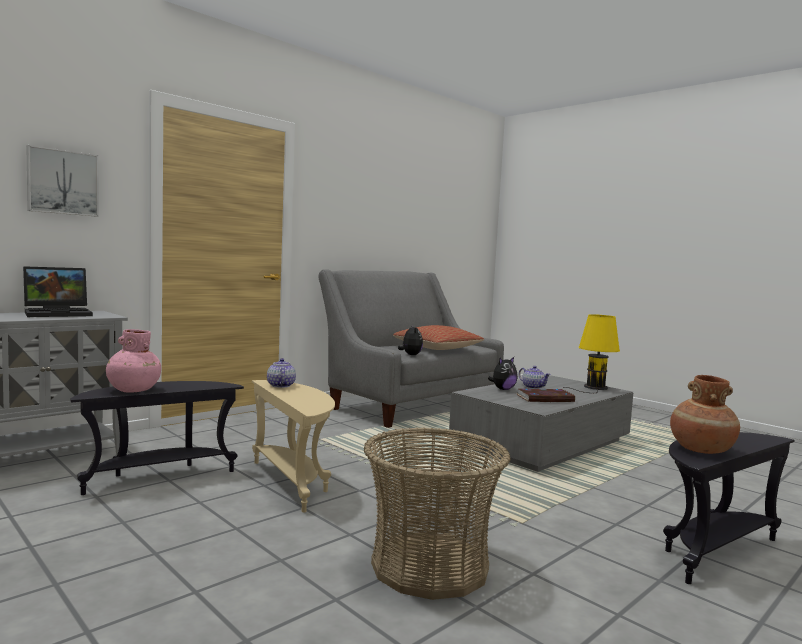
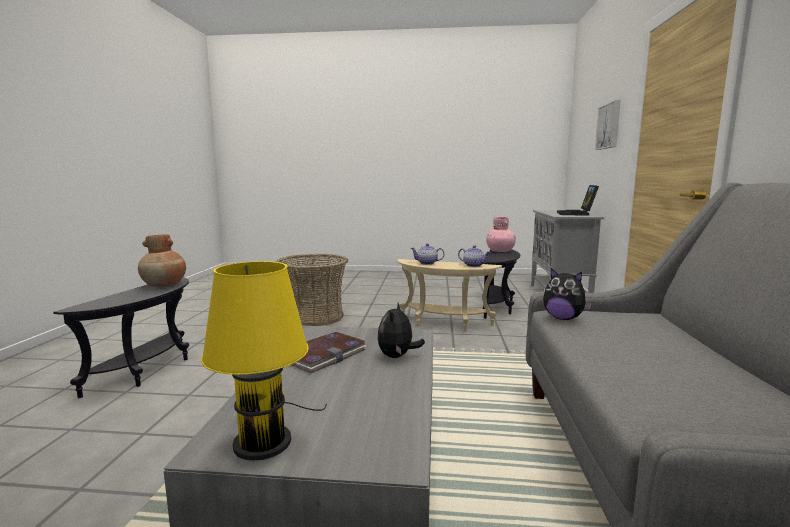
camera: 140 degrees right, 5 degrees up
(437, 348) = (631, 356): pillow -> none
(533, 387) = (371, 382): teapot -> teapot (427, 263)

